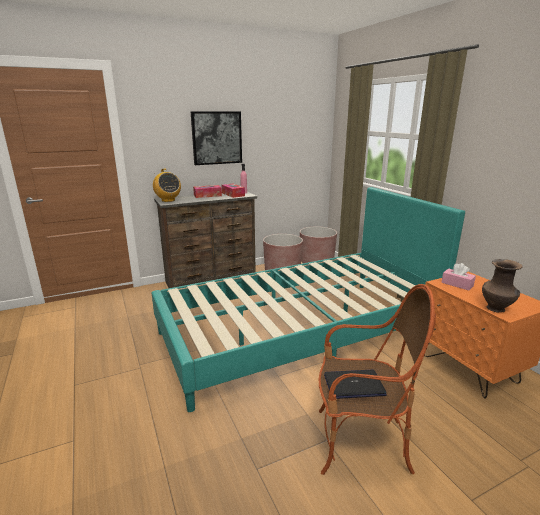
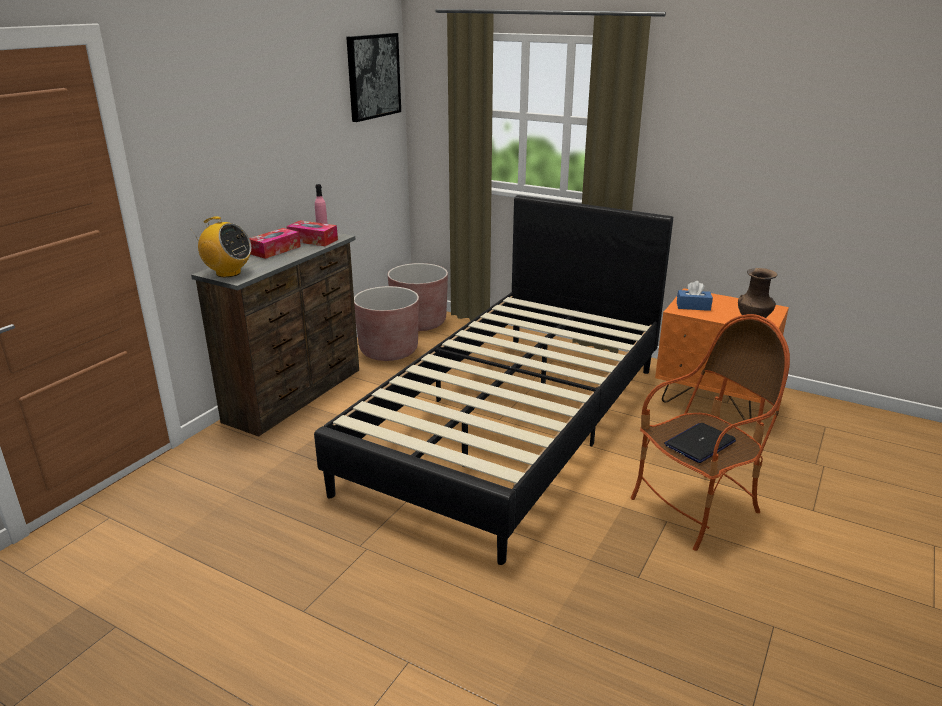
camera: 35 degrees left, 5 degrees up
(216, 138) = (267, 145): picture -> picture (373, 76)
(299, 332) = (511, 424): turquoise bed -> black bed
(457, 284) = (693, 306): pink tissue box -> blue tissue box

